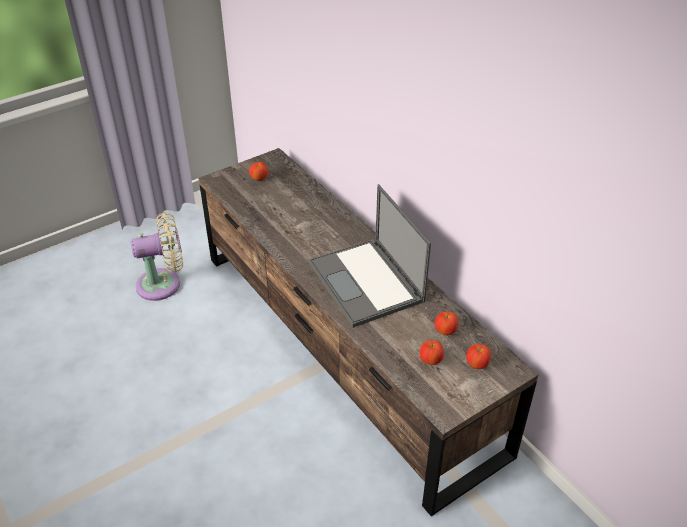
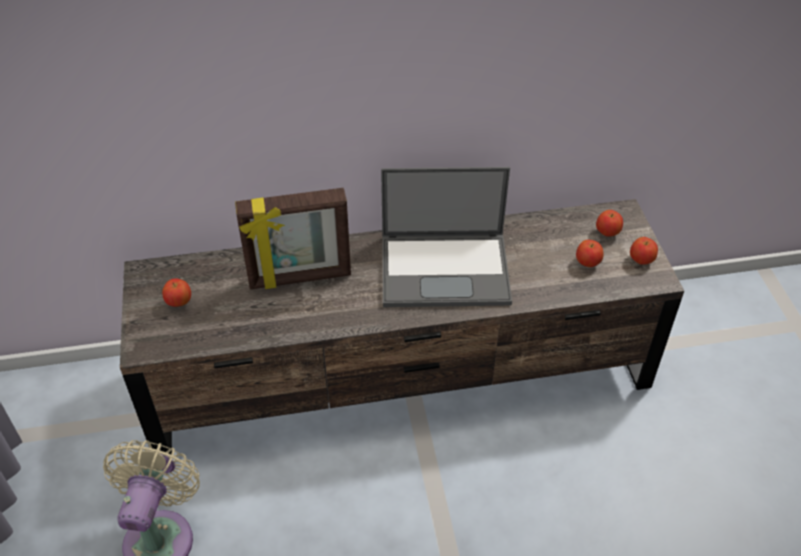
camera: 65 degrees left, 5 degrees up
(311, 218) = (300, 278): none -> picture frame
(445, 331) = (552, 237): apple -> apple (641, 260)

